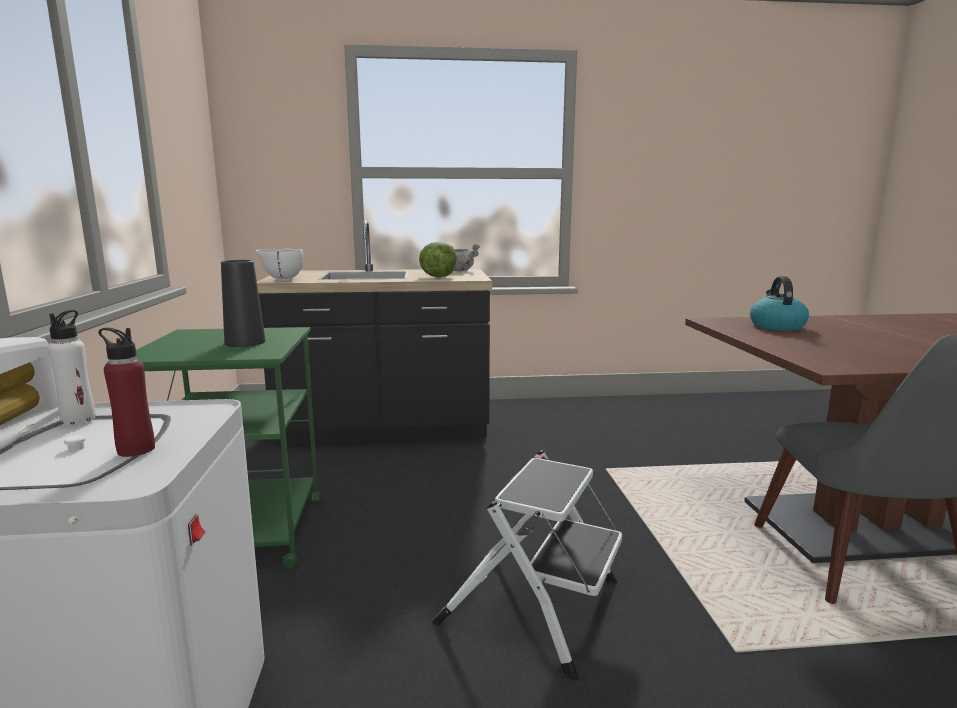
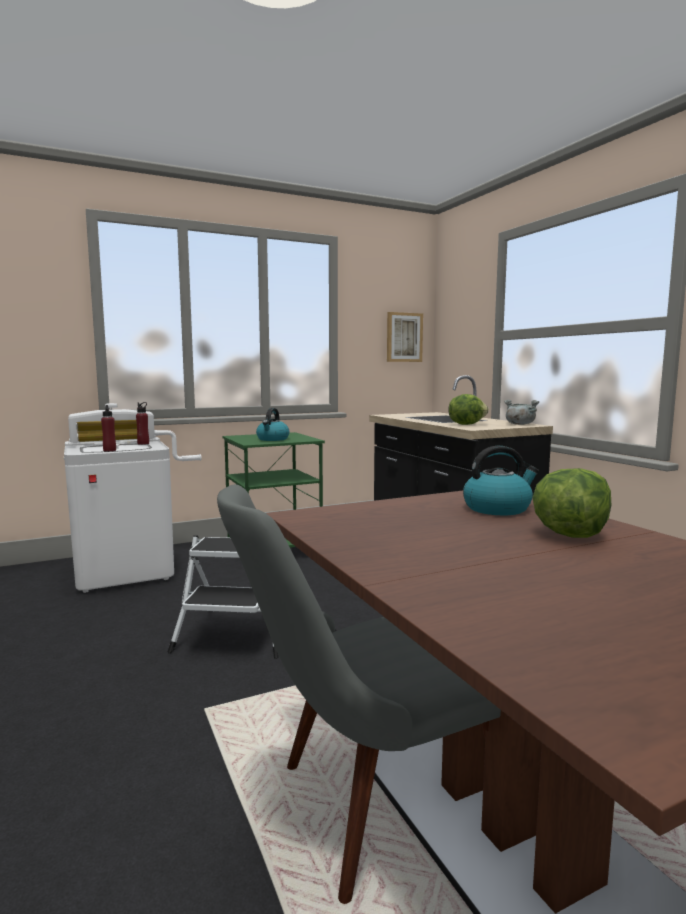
camera: 70 degrees right, 5 degrees down
(78, 419) = (143, 443): white bottle -> red bottle
(199, 164) = (404, 337): none -> picture
(245, 342) = (272, 439): black vase -> kettle
(281, 280) = (387, 415): white bowl -> none
(850, 325) = (570, 534): none -> lettuce

